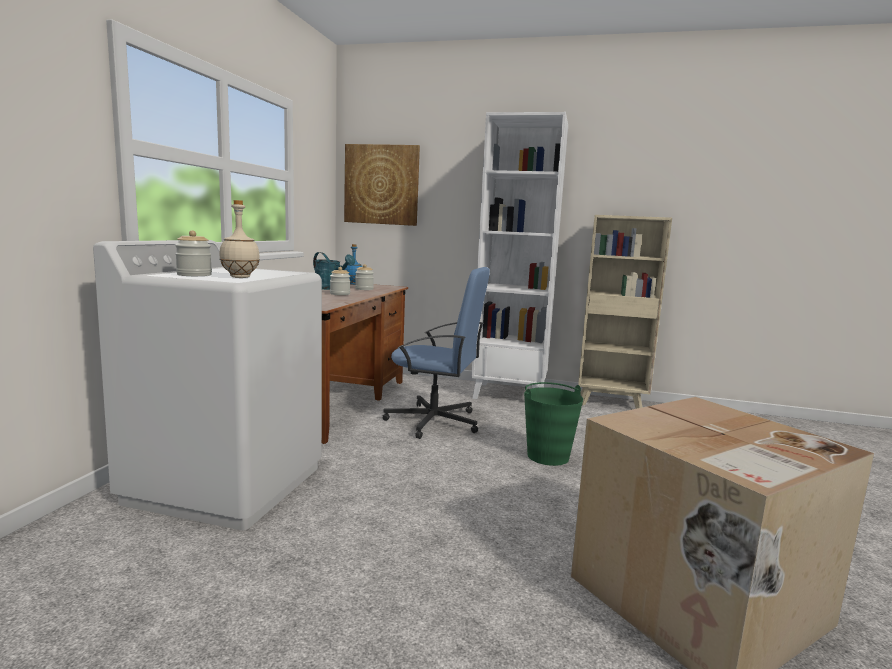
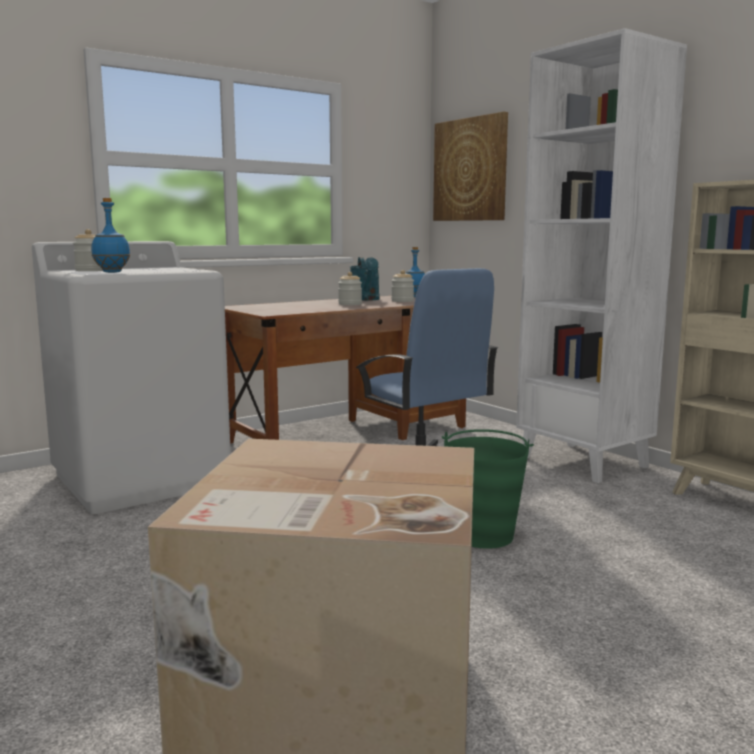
camera: 40 degrees right, 0 degrees up
(240, 277) = (111, 272): beige bottle -> blue bottle

